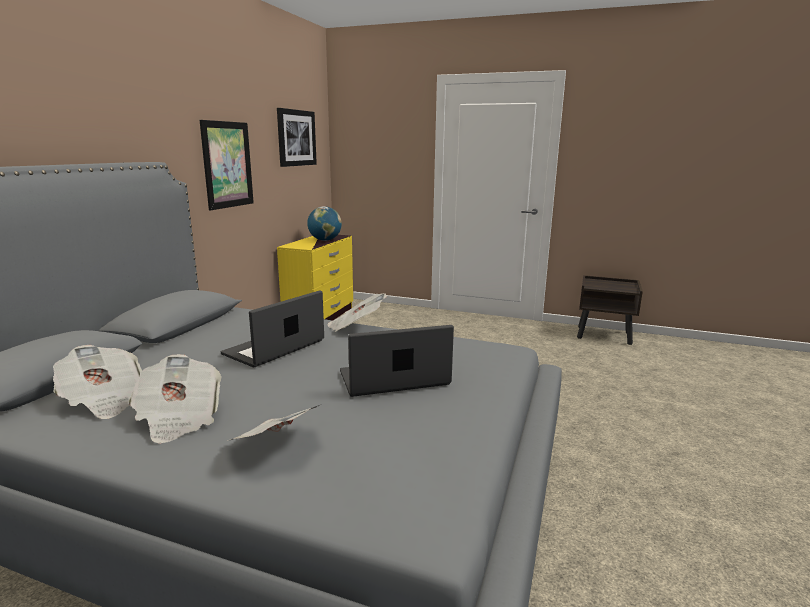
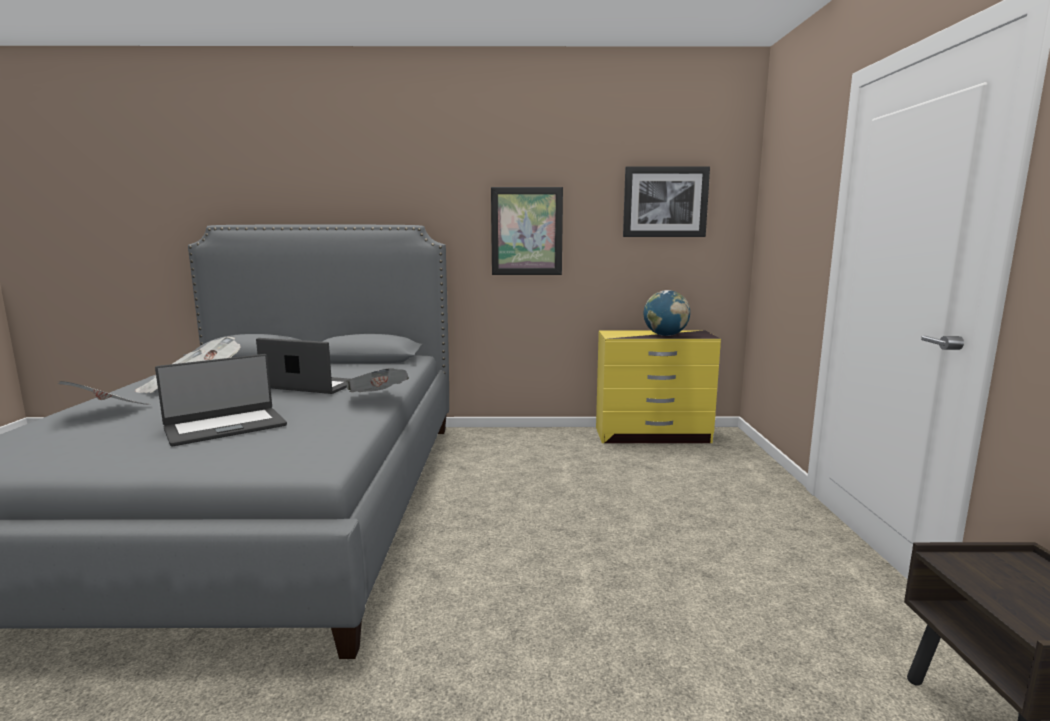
camera: 70 degrees right, 5 degrees down
(394, 379) = (225, 426): laptop -> laptop turned 90 degrees clockwise

